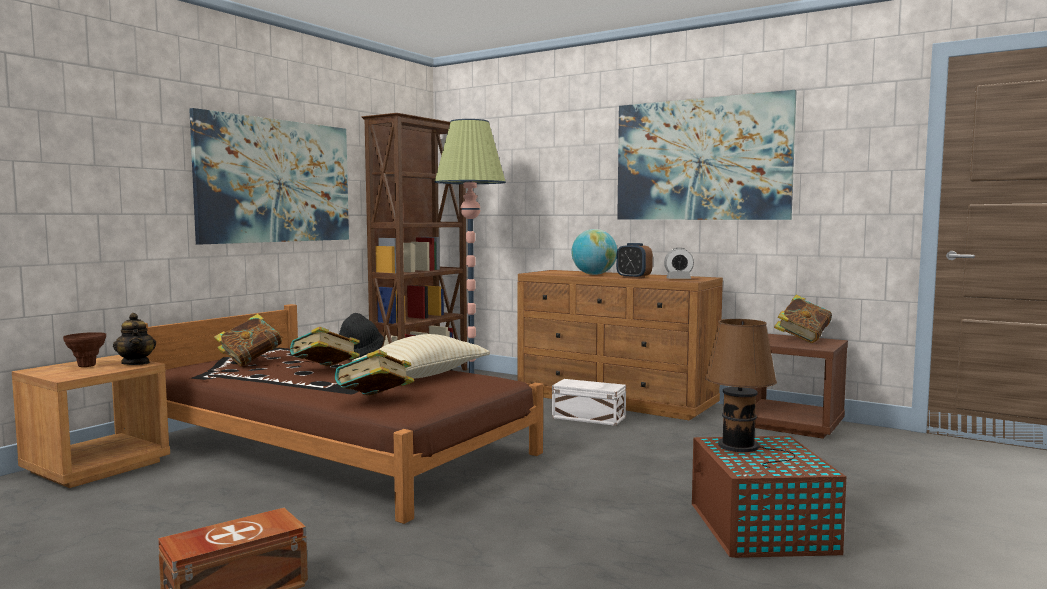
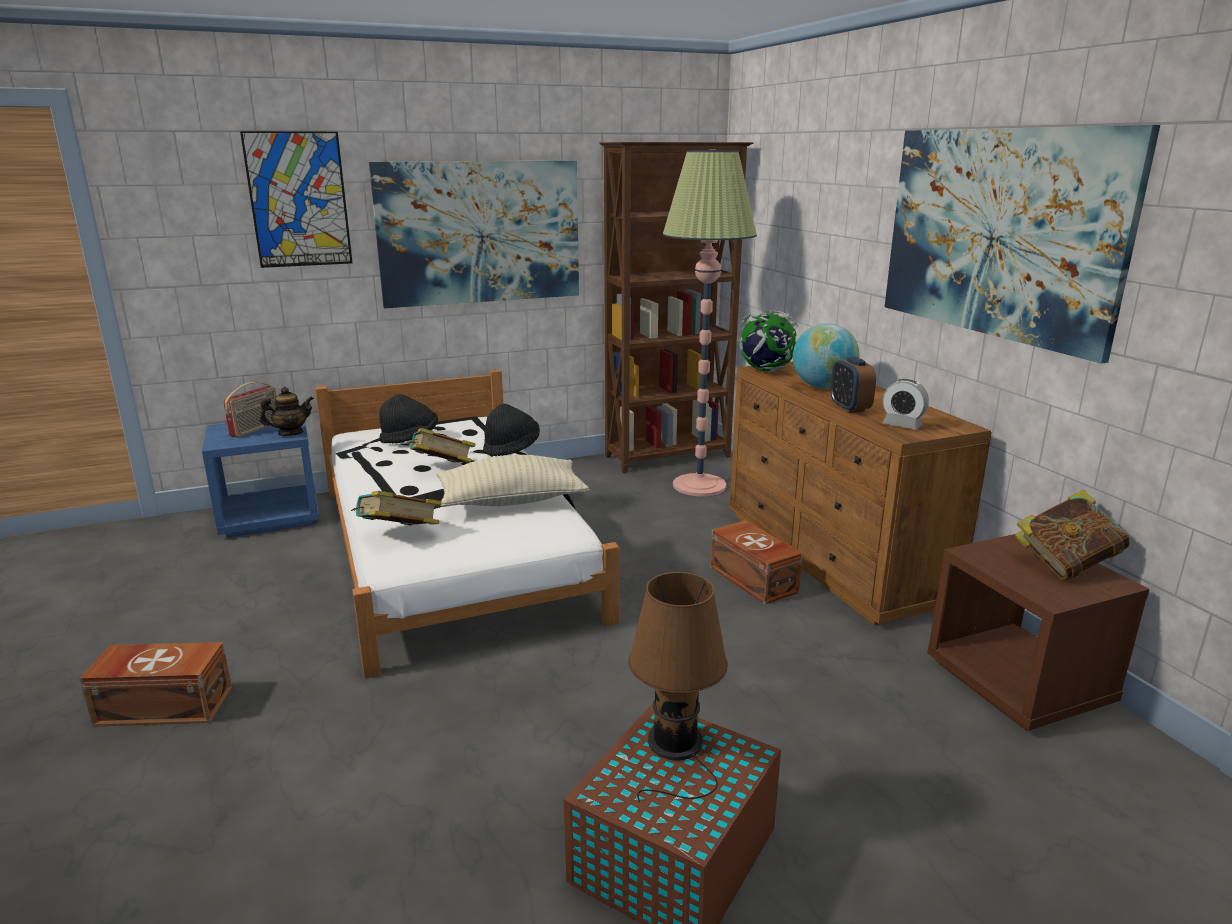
camera: 35 degrees right, 15 degrees up
(86, 366) = (256, 429): brown vase -> radio
(97, 467) = (271, 517): brown nightstand -> blue nightstand
(125, 135) = (298, 200): none -> picture
(136, 363) = (290, 433): teapot -> teapot turned 120 degrees counterclockwise
(250, 361) = (410, 438): book -> black hat
(335, 447) = (451, 548): brown bed -> white bed
(540, 273) = (766, 370): none -> globe
(589, 418) = (753, 580): white storage box -> brown storage box

